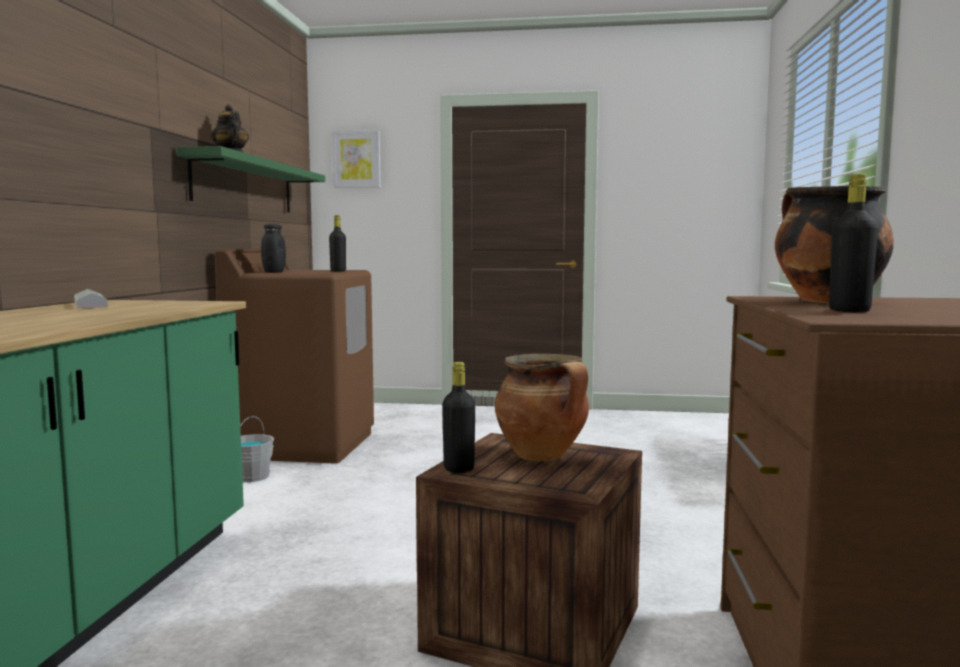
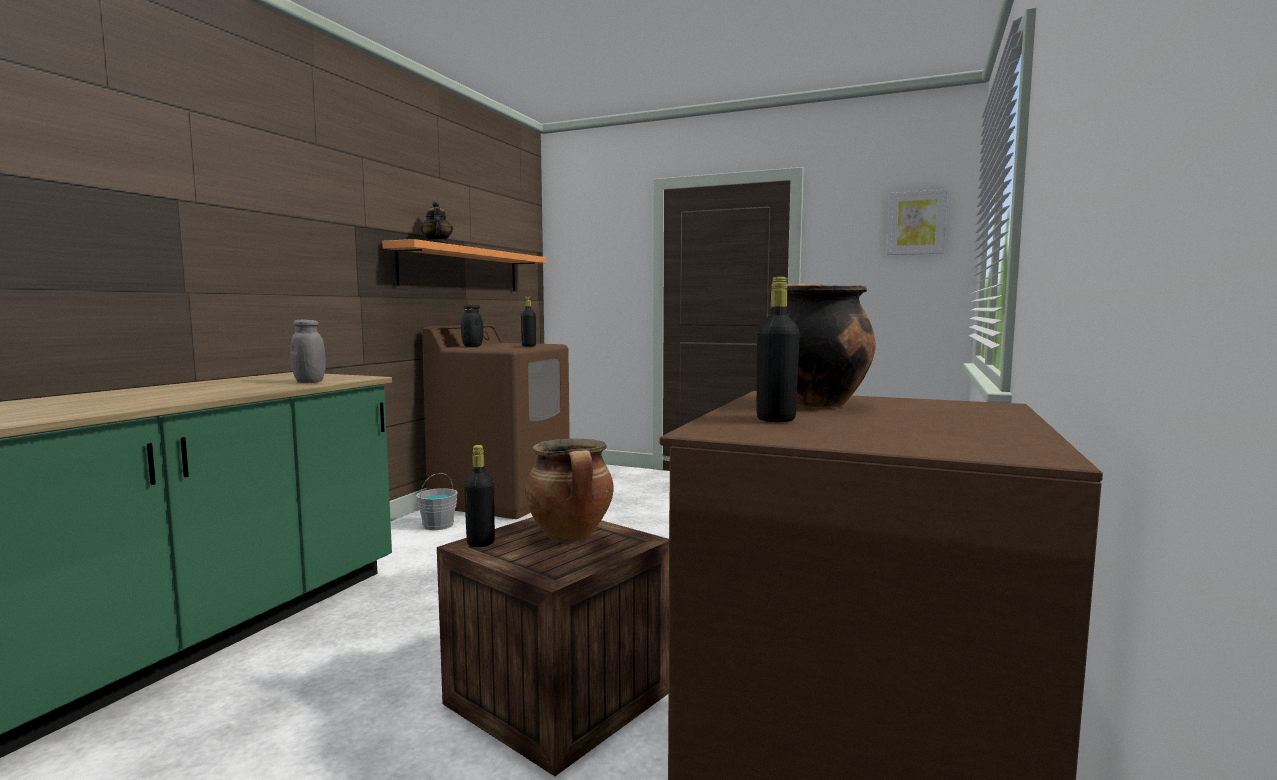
camera: 15 degrees right, 0 degrees up
(90, 305) = (265, 378): grey tray -> none
(164, 307) = (309, 382): none -> grey jar
(245, 185) = (461, 269): green shelf -> orange shelf
(356, 159) = (581, 241): picture -> picture (916, 223)

